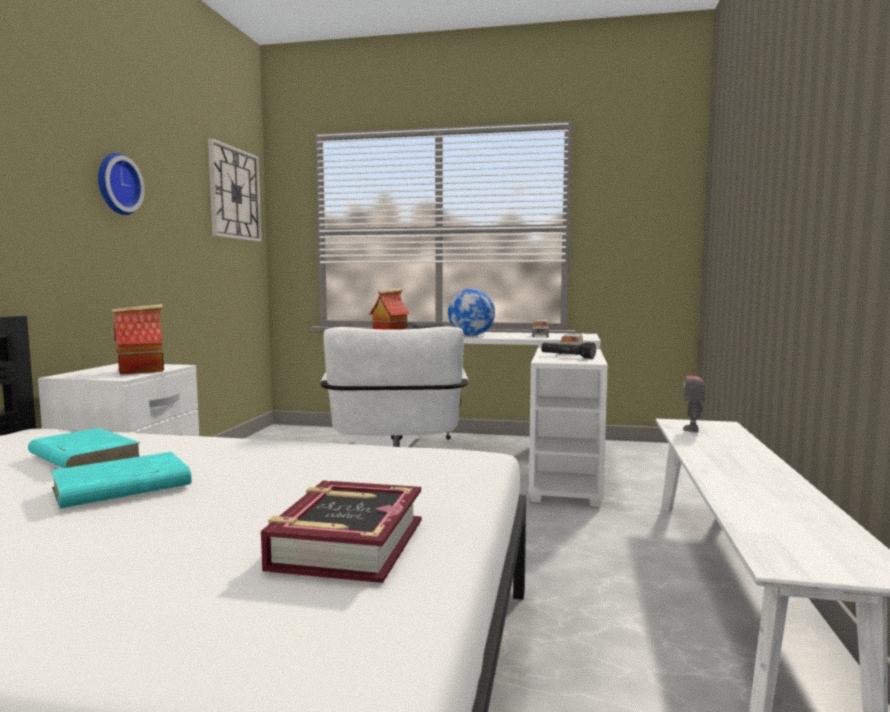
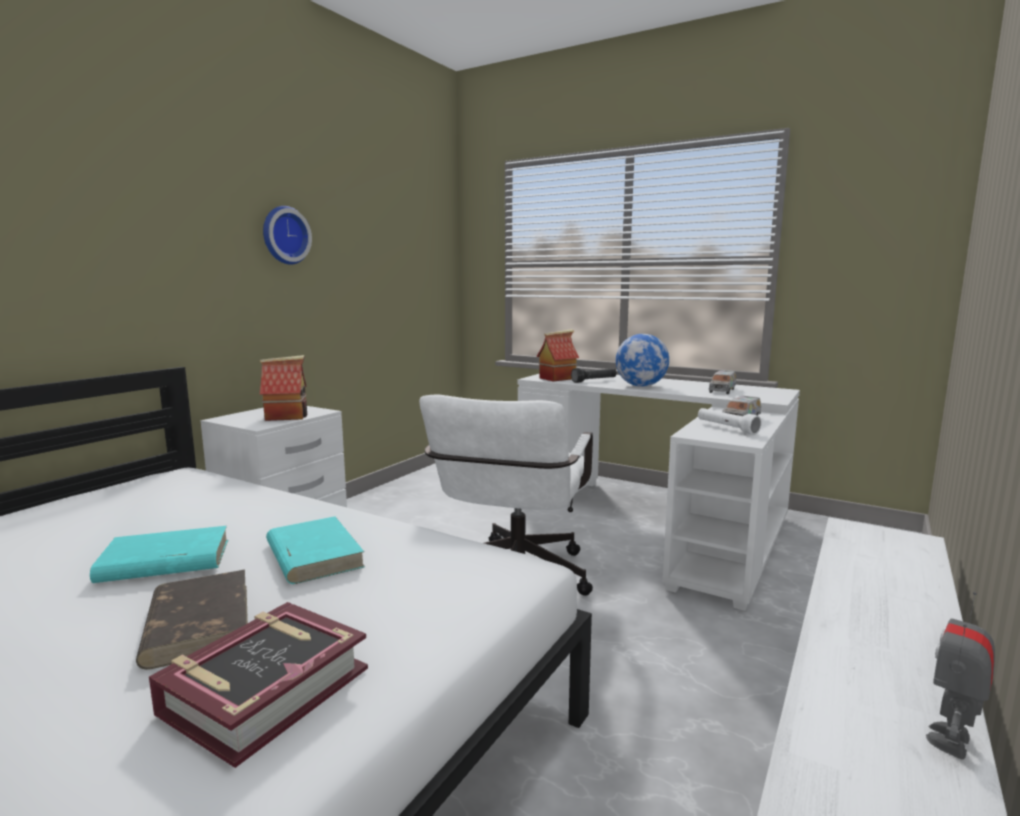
camera: 20 degrees right, 5 degrees up
(84, 456) = (178, 513): turquoise book -> turquoise book (313, 555)
(221, 518) = (198, 623): none -> brown book
(234, 193) = (421, 229): wall clock -> none
(567, 357) = (726, 428): black flashlight -> white flashlight
(692, 429) = (864, 544): toy robot -> toy robot (951, 740)

